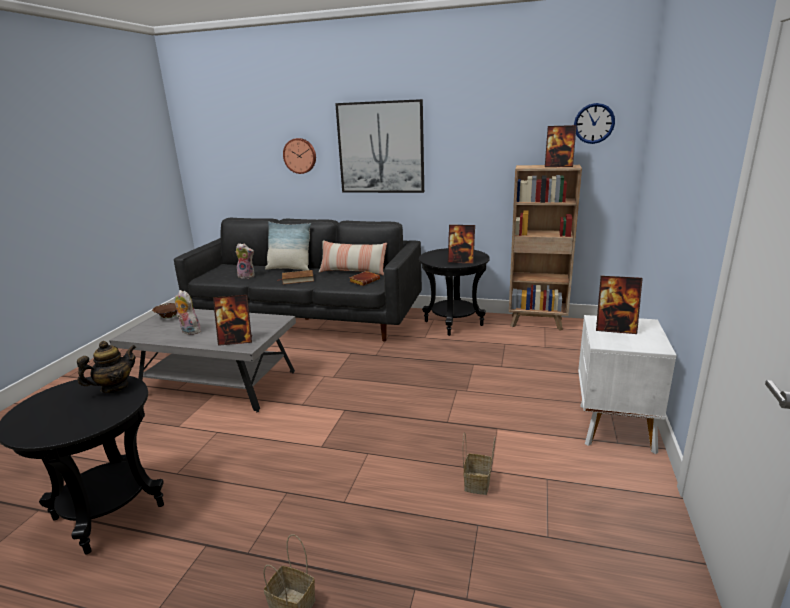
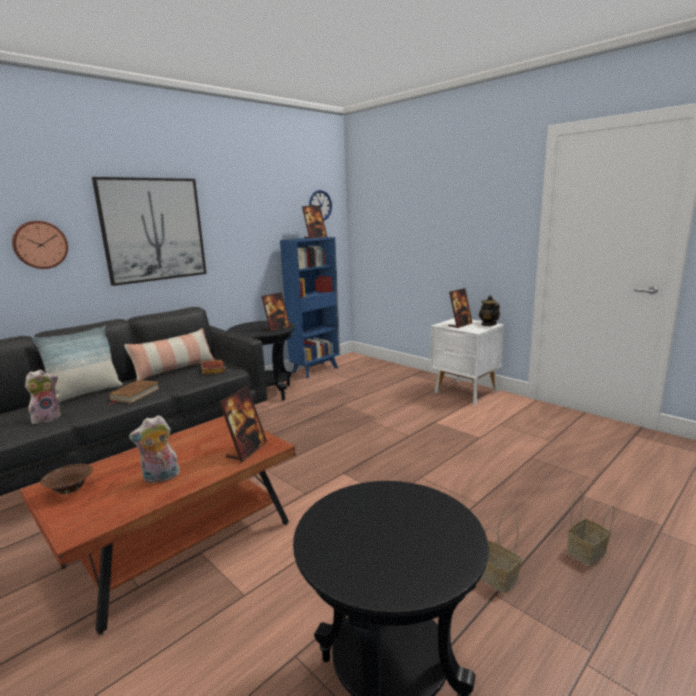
camera: 60 degrees left, 5 degrees down
(114, 387) = (360, 502): teapot -> teapot (488, 324)
(217, 385) = (180, 545): grey coffee table -> brown coffee table
(477, 484) = (490, 446): basket -> basket (498, 577)
(537, 323) = (316, 370): brown bookcase -> blue bookcase

